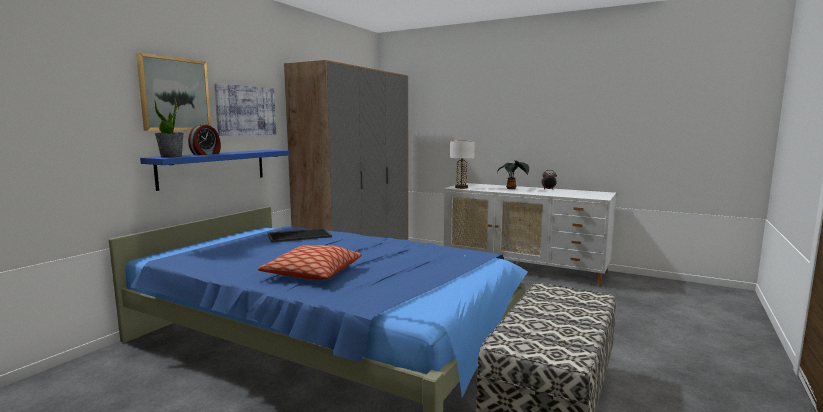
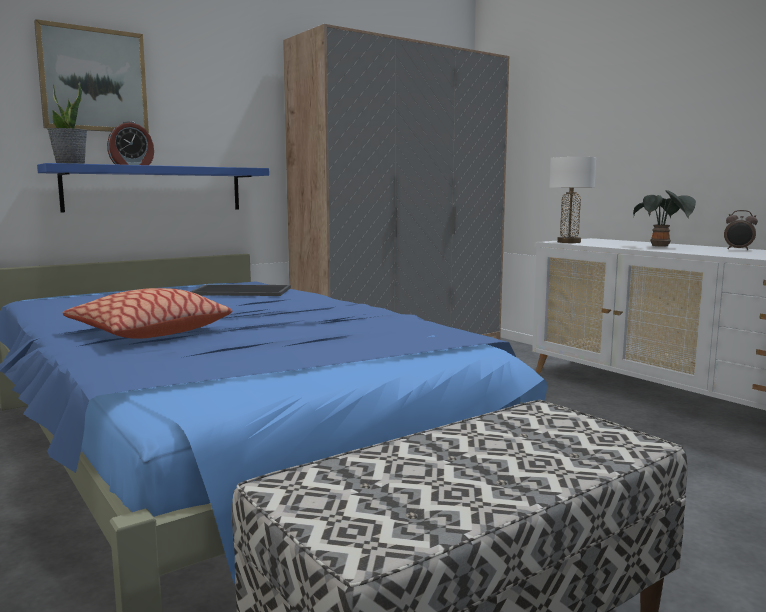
camera: 25 degrees right, 0 degrees up
(246, 110) = (213, 109): picture -> none

